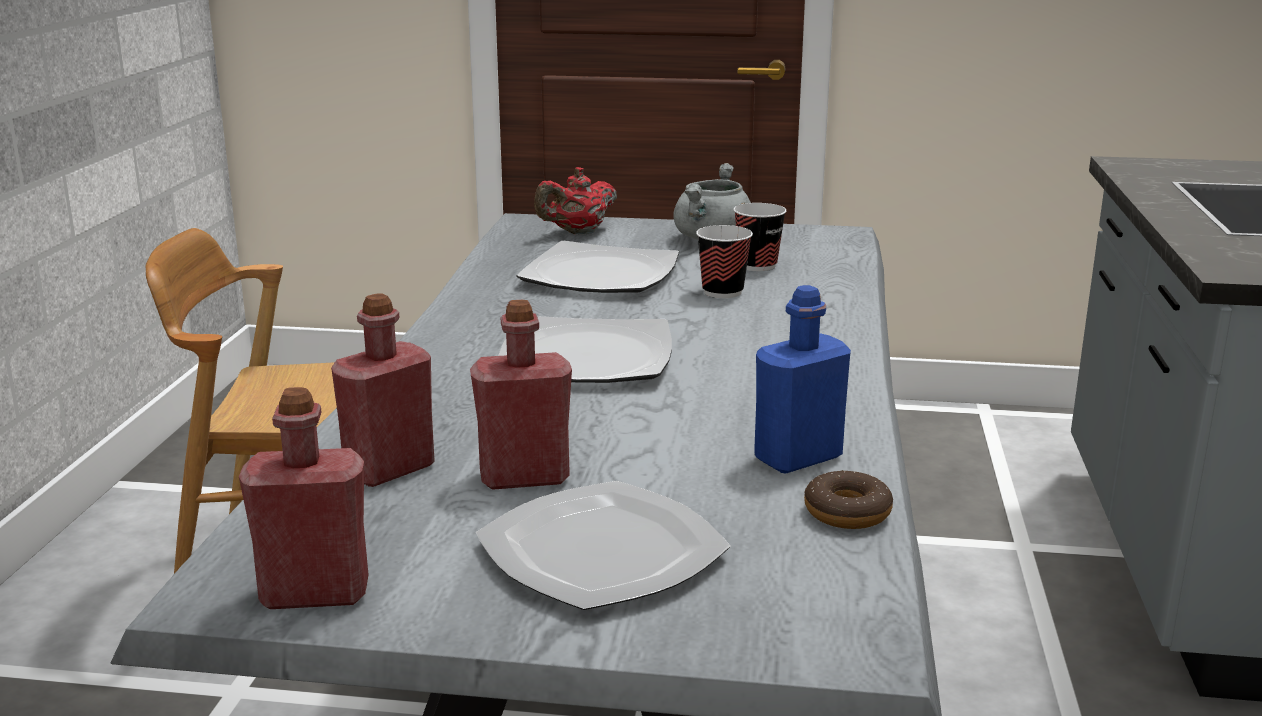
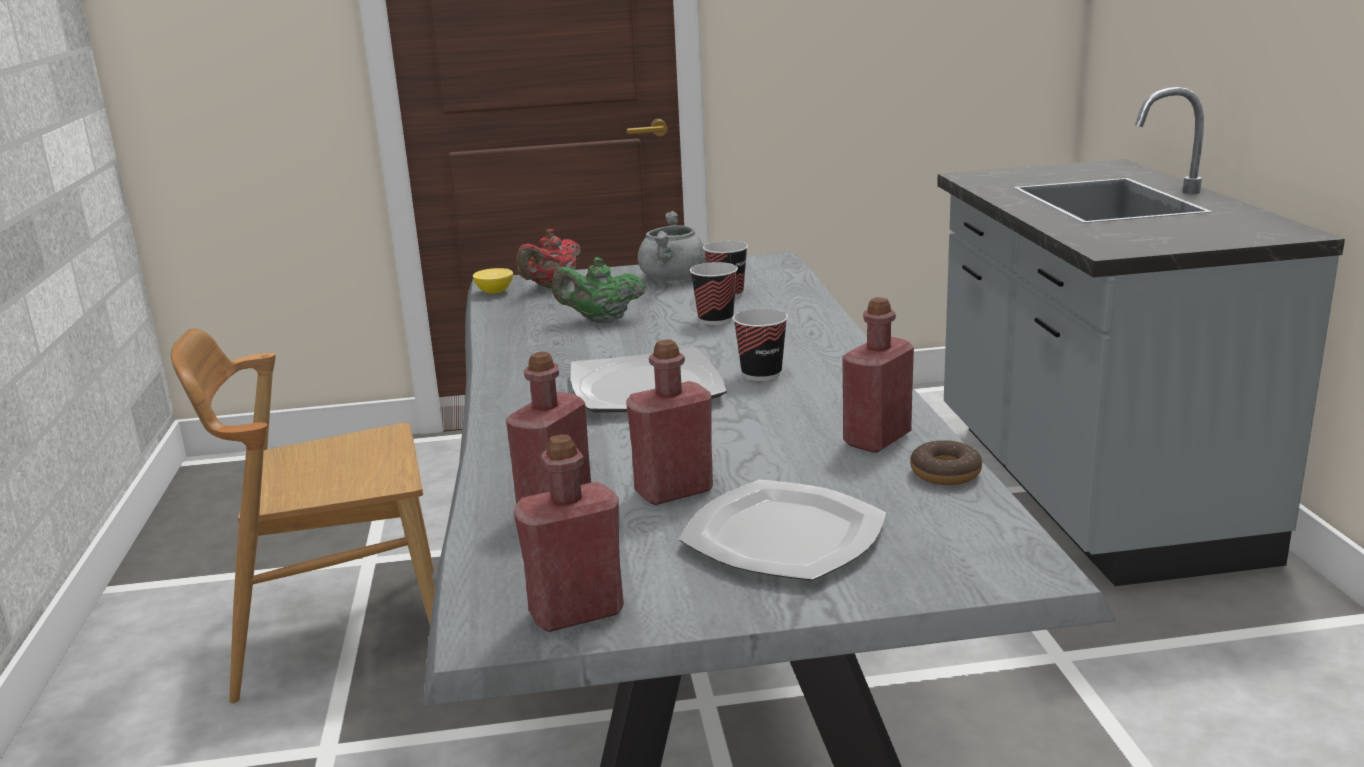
camera: 15 degrees left, 0 degrees up
(514, 230) = (494, 292): none -> lemon
(598, 275) = (600, 320): plate -> green teapot
(725, 361) = (761, 374): none -> cup
(798, 458) = (877, 439): blue bottle -> red bottle

